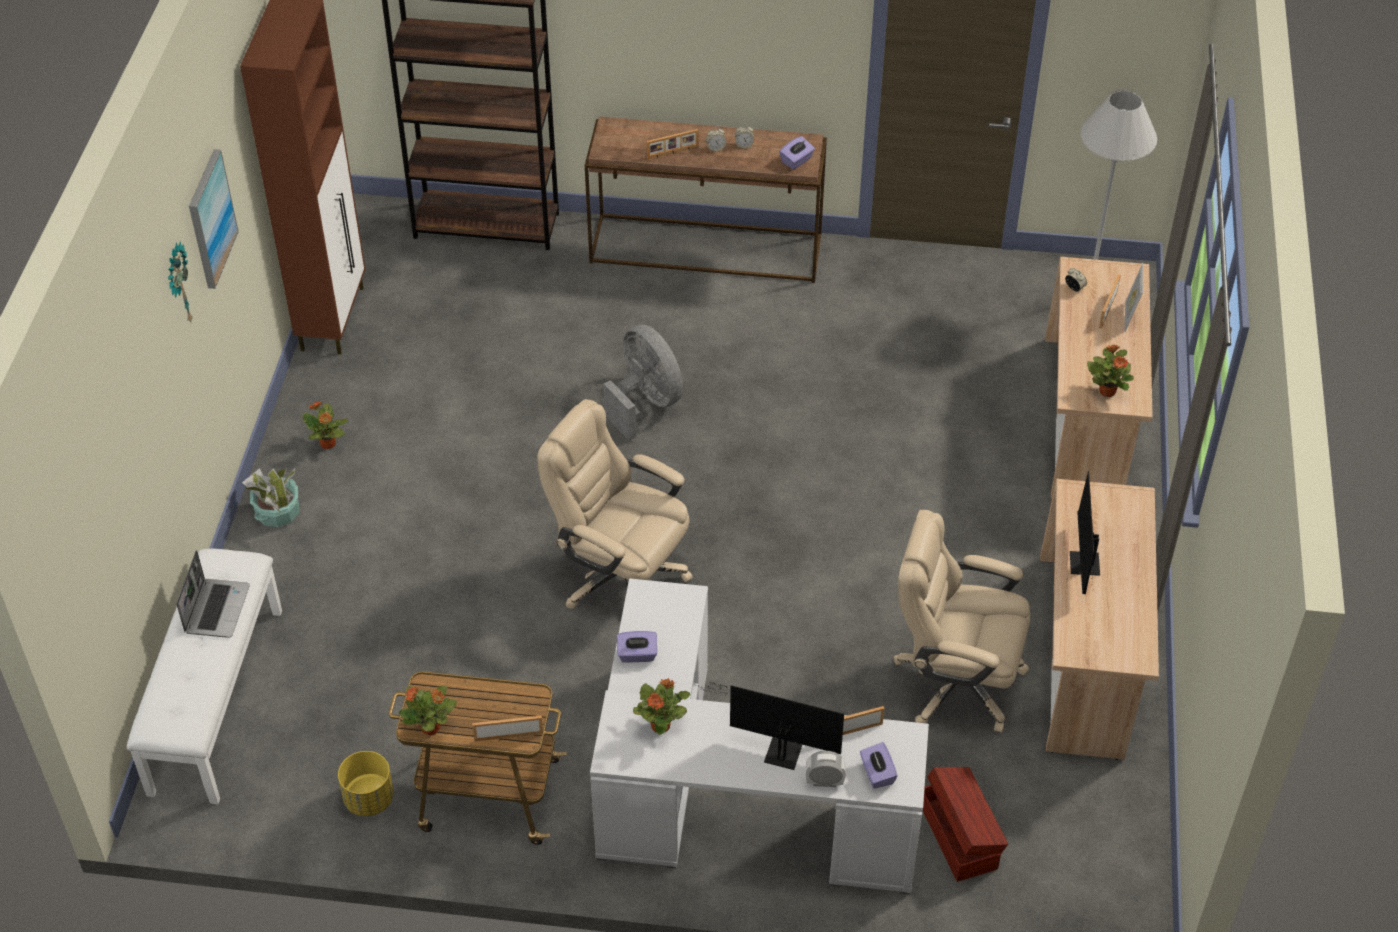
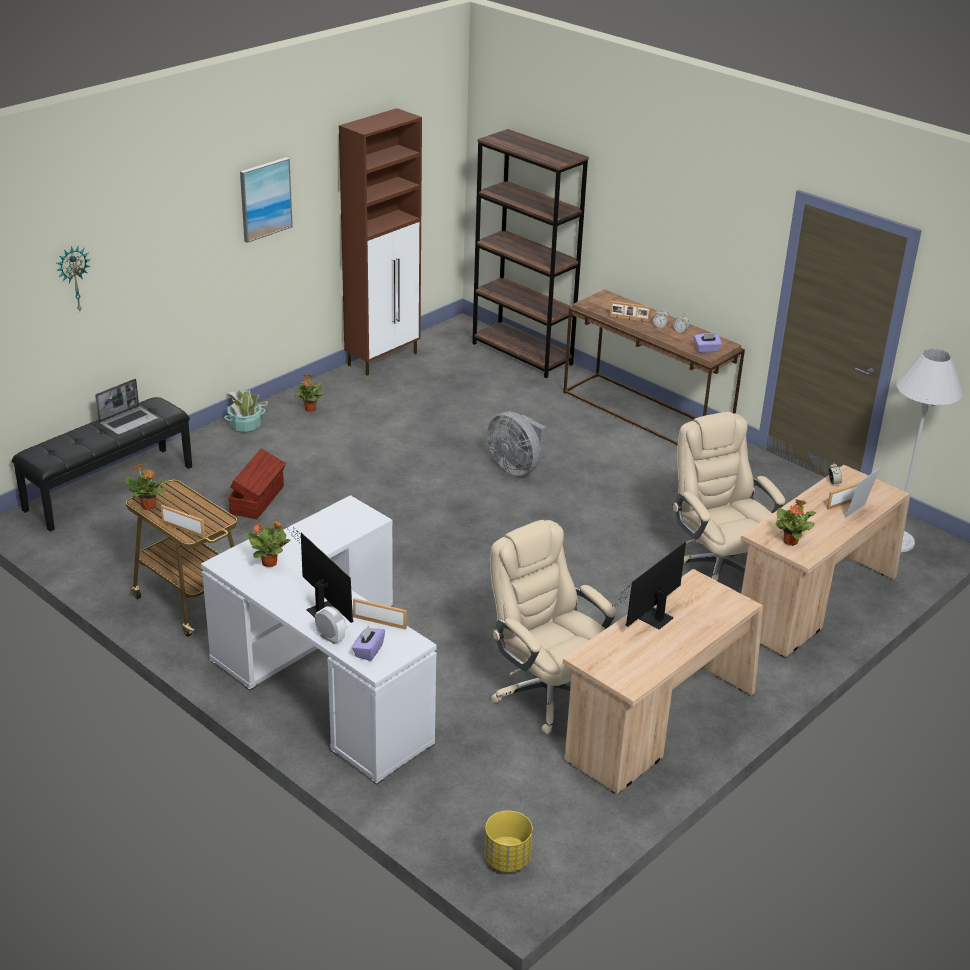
camera: 35 degrees right, 15 degrees down
(177, 286) = (205, 212): wall clock -> wall clock (73, 278)
(215, 699) = (109, 487): white bench -> black bench
(369, 799) = (126, 568): yellow planter -> yellow planter (507, 859)
(620, 576) = (397, 538): beige office chair -> beige office chair (717, 568)
(637, 655) = (306, 530): purple tissue box -> none
(646, 403) = (516, 467): grey fan -> grey fan turned 135 degrees clockwise
(959, 835) = (448, 772): brown storage box -> brown storage box (258, 499)

